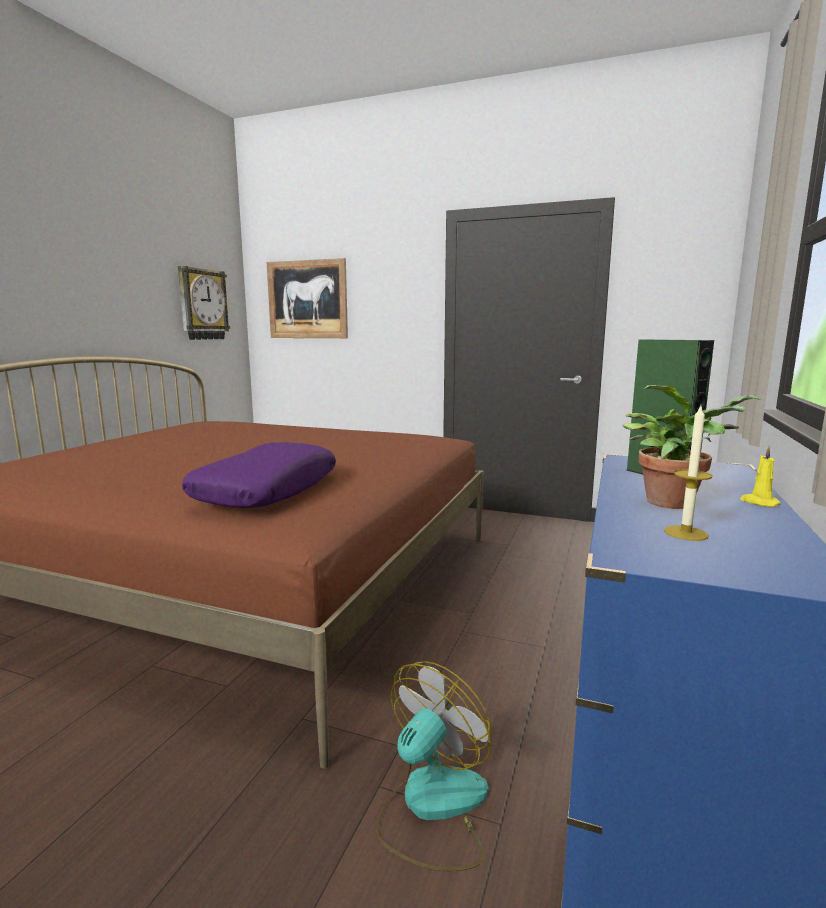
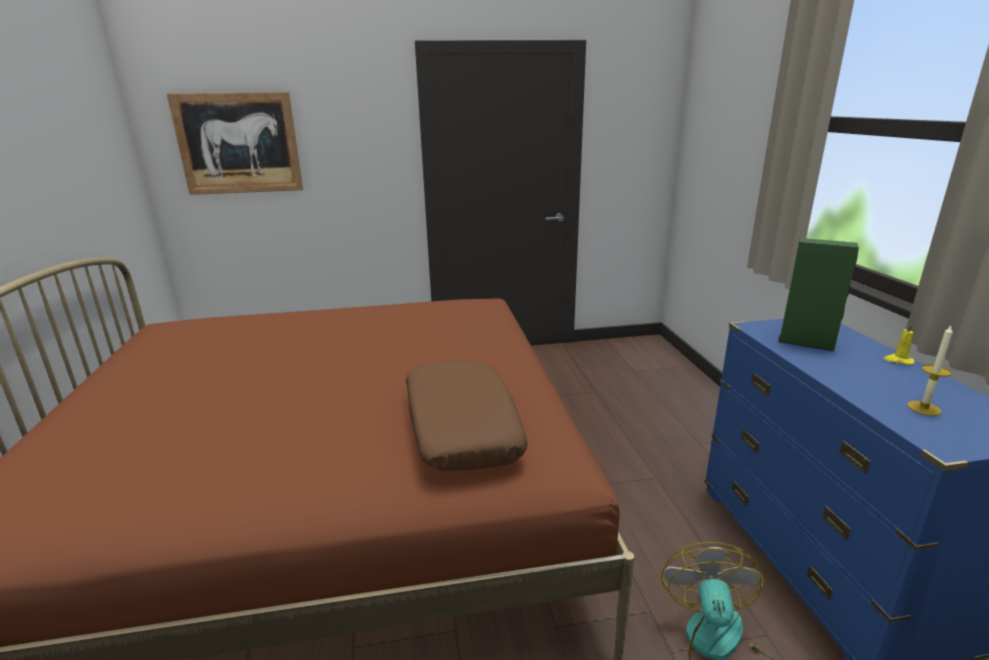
camera: 30 degrees left, 10 degrees up
(202, 304) = (100, 164): wall clock -> none
(267, 490) = (460, 427): purple pillow -> brown pillow
(674, 502) = (864, 374): potted plant -> none

